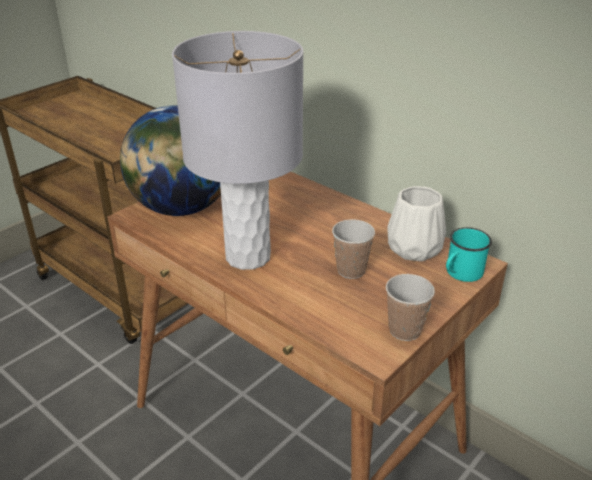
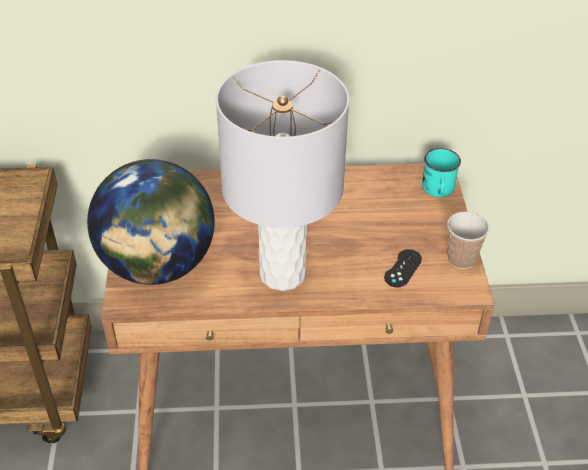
camera: 45 degrees left, 10 degrees up
(343, 306) = (403, 268): none -> black game controller
(351, 270) = (369, 235): cup -> none
(412, 248) = (384, 189): white vase -> none

